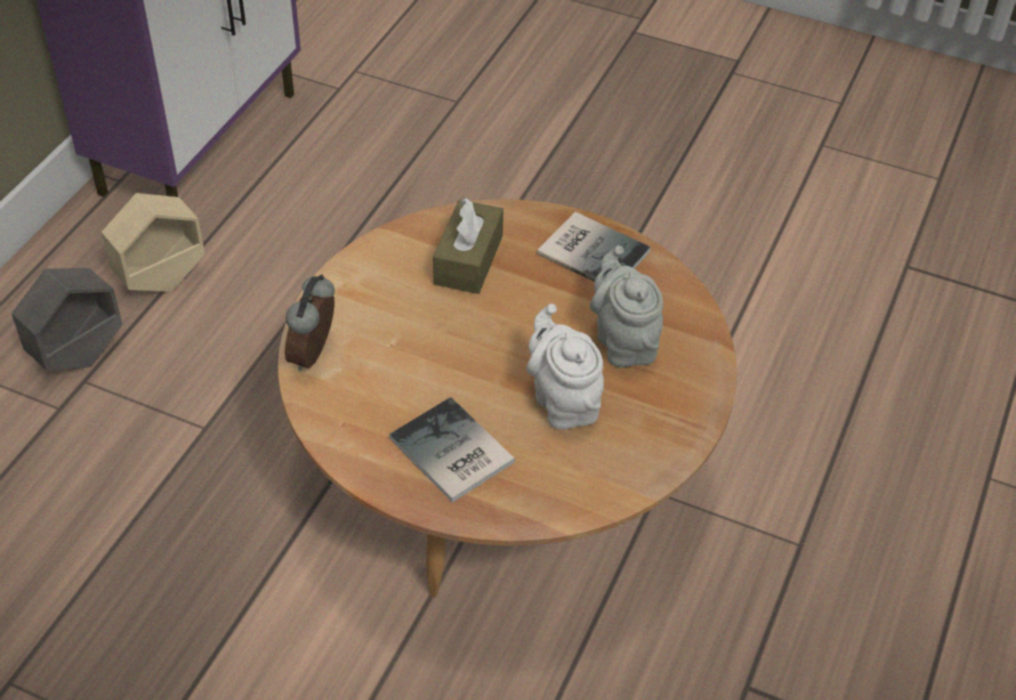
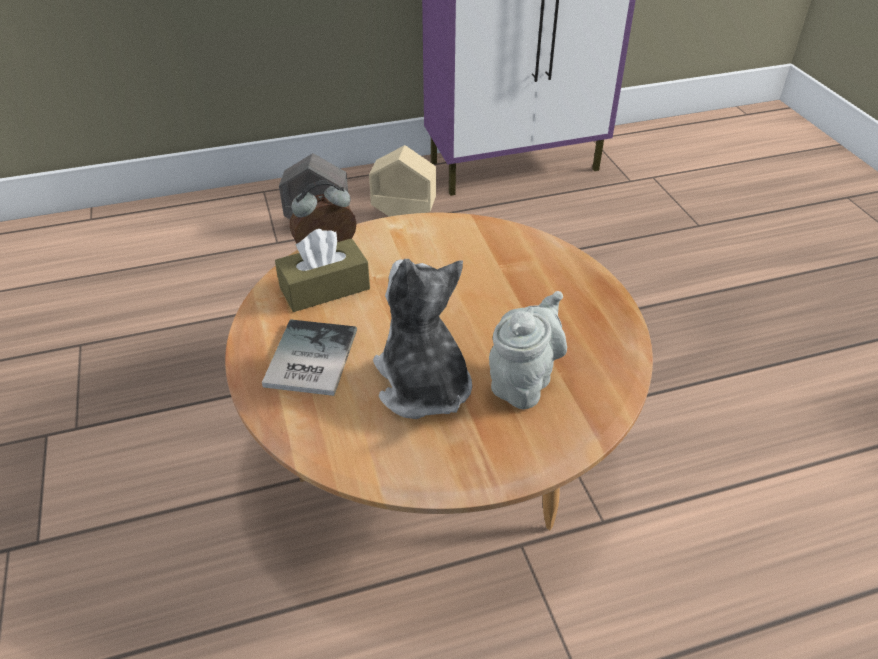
camera: 50 degrees right, 5 degrees down
(468, 260) = (494, 263): brown tissue box -> brown tissue box (324, 288)
(563, 401) = (423, 385): white teapot -> plush toy
(592, 250) = (589, 311): book -> none

